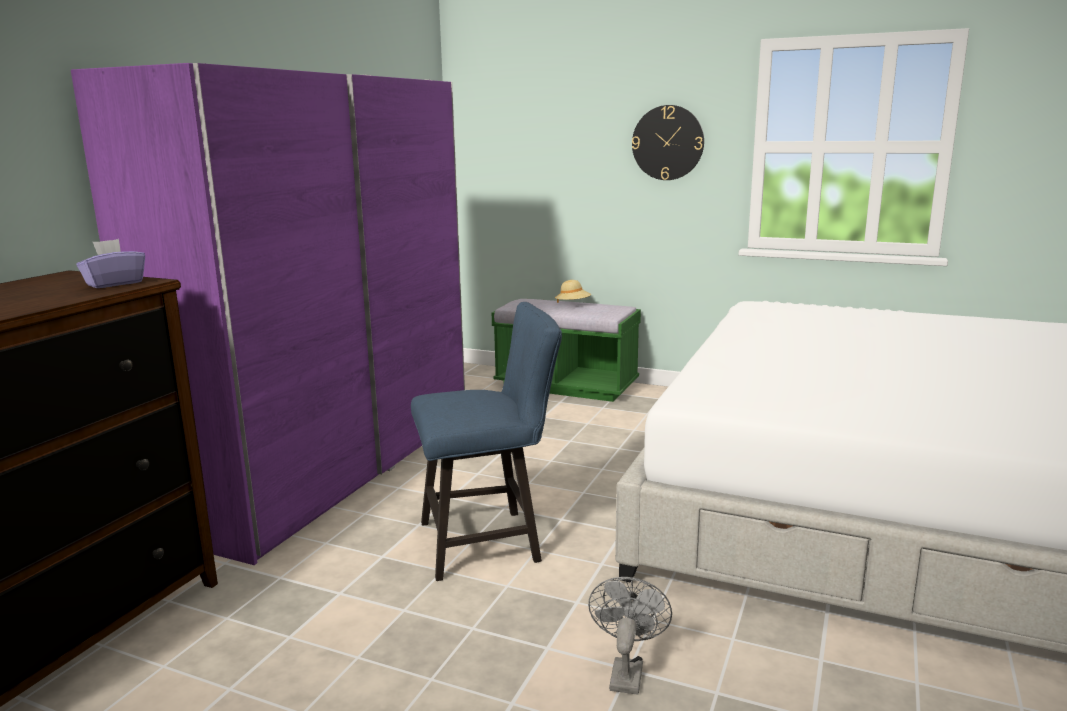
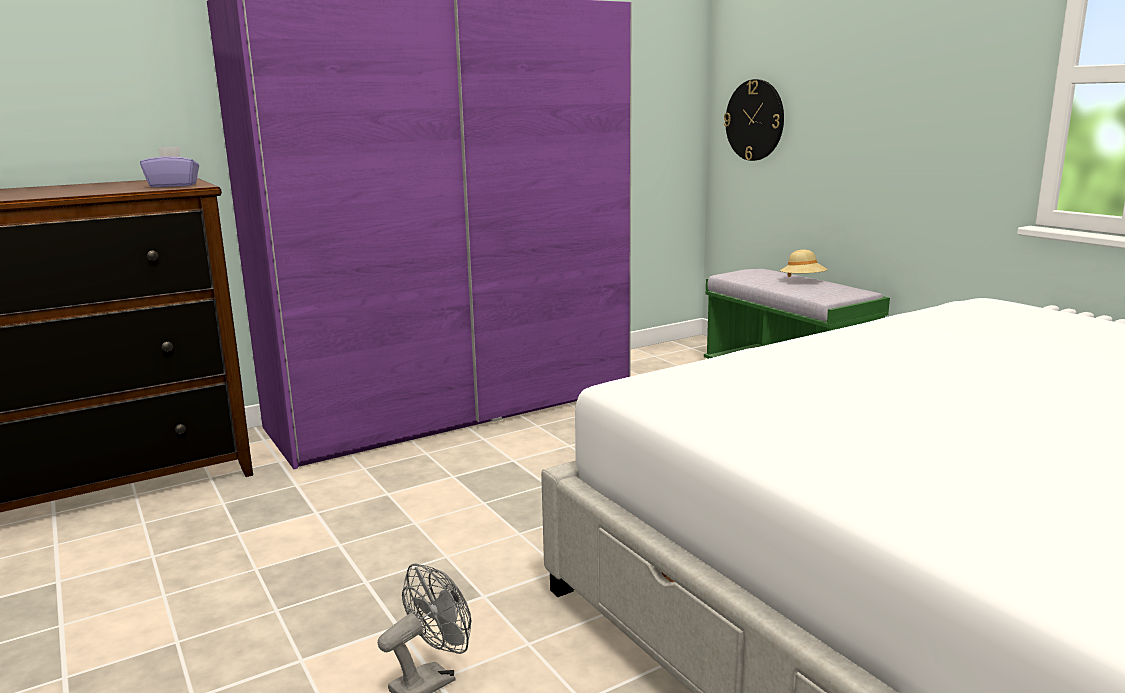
camera: 35 degrees right, 0 degrees up
(489, 541) = (489, 511): blue chair -> none
(667, 143) = (941, 73): wall clock -> wall clock (754, 120)

